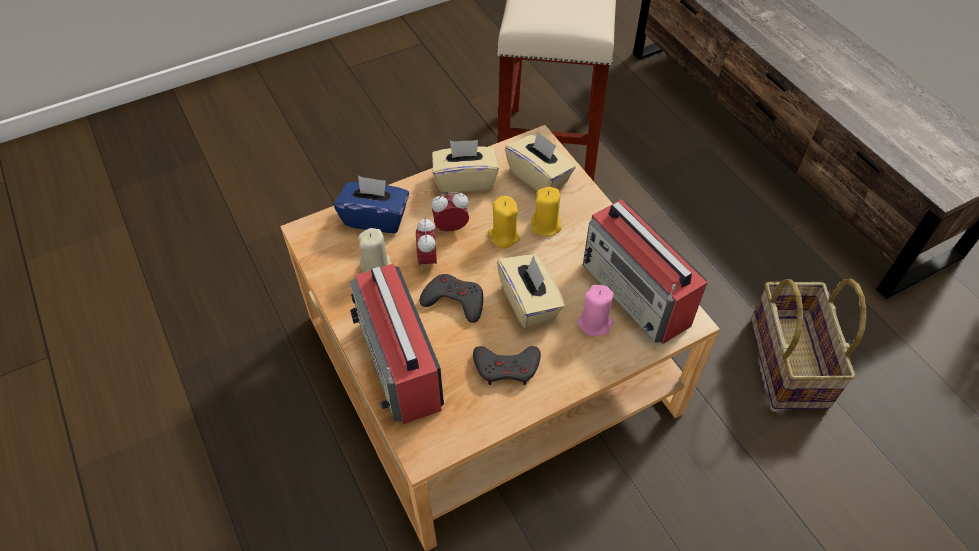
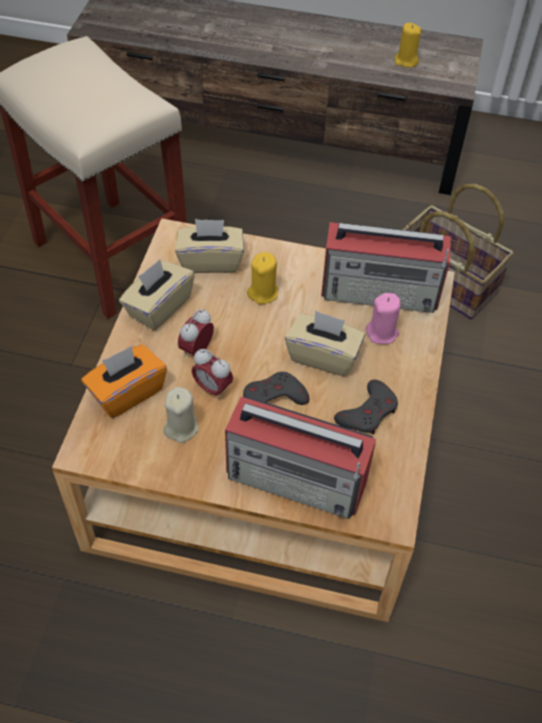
camera: 50 degrees left, 0 degrees up
(375, 218) = (127, 392): blue tissue box -> orange tissue box
(503, 236) = (244, 325): yellow candle -> yellow candle (406, 61)

